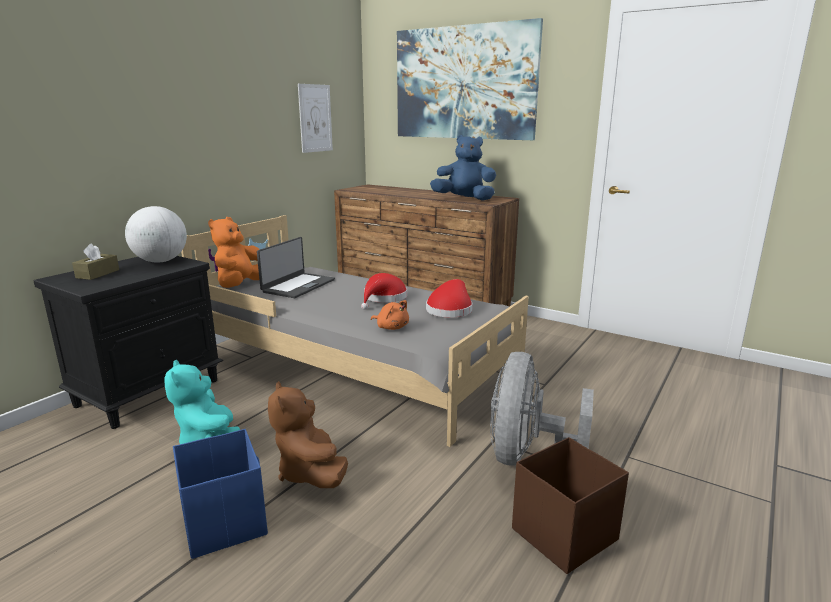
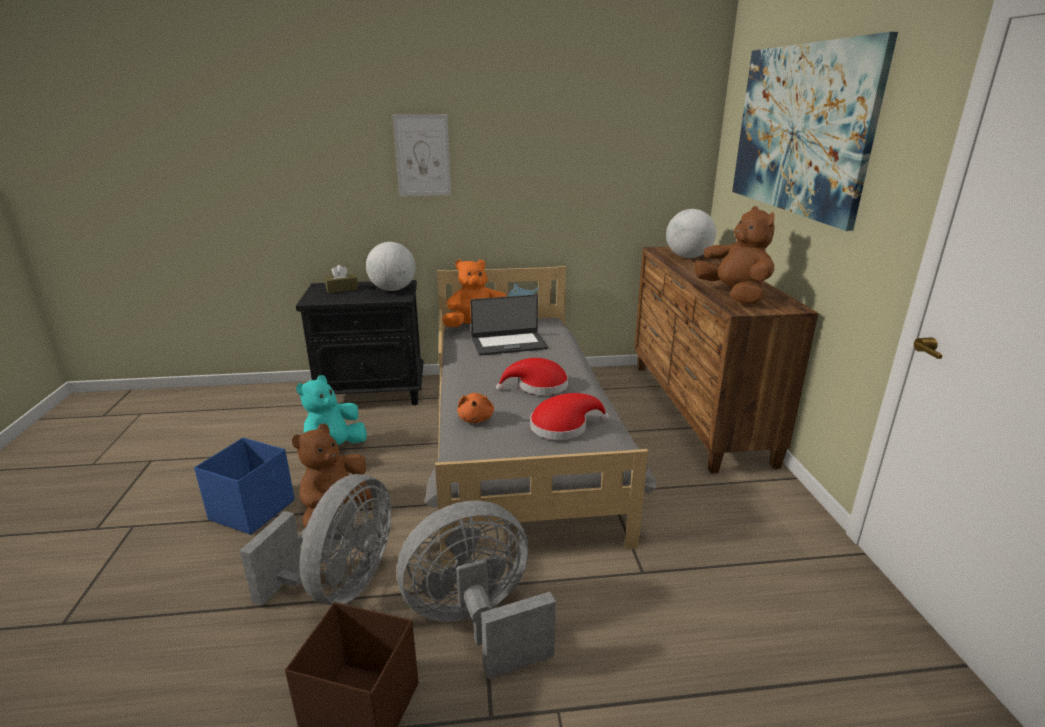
camera: 50 degrees right, 5 degrees up
(315, 118) = (628, 162): picture -> picture (422, 155)
(380, 190) = (688, 257): none -> globe
(414, 502) = (340, 585): none -> grey fan
(464, 199) = (734, 295): blue plush toy -> brown plush toy

